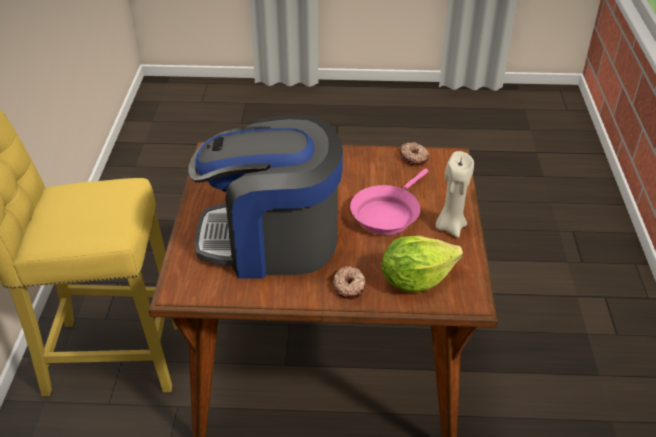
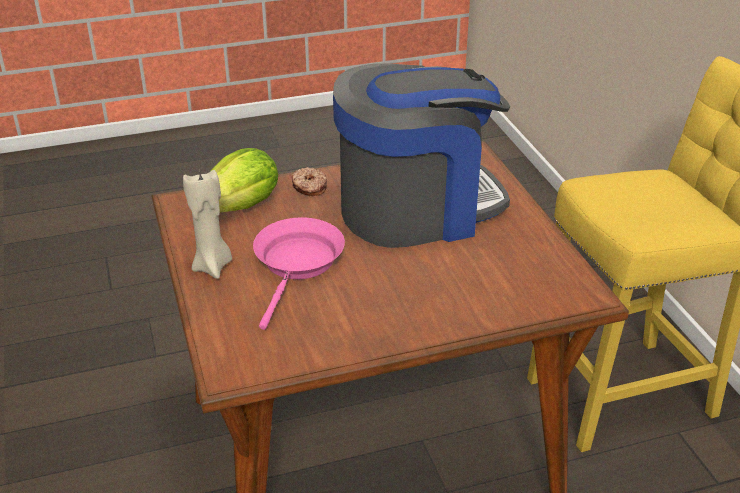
camera: 160 degrees right, 5 degrees down
(414, 158) = (288, 355): donut -> none

